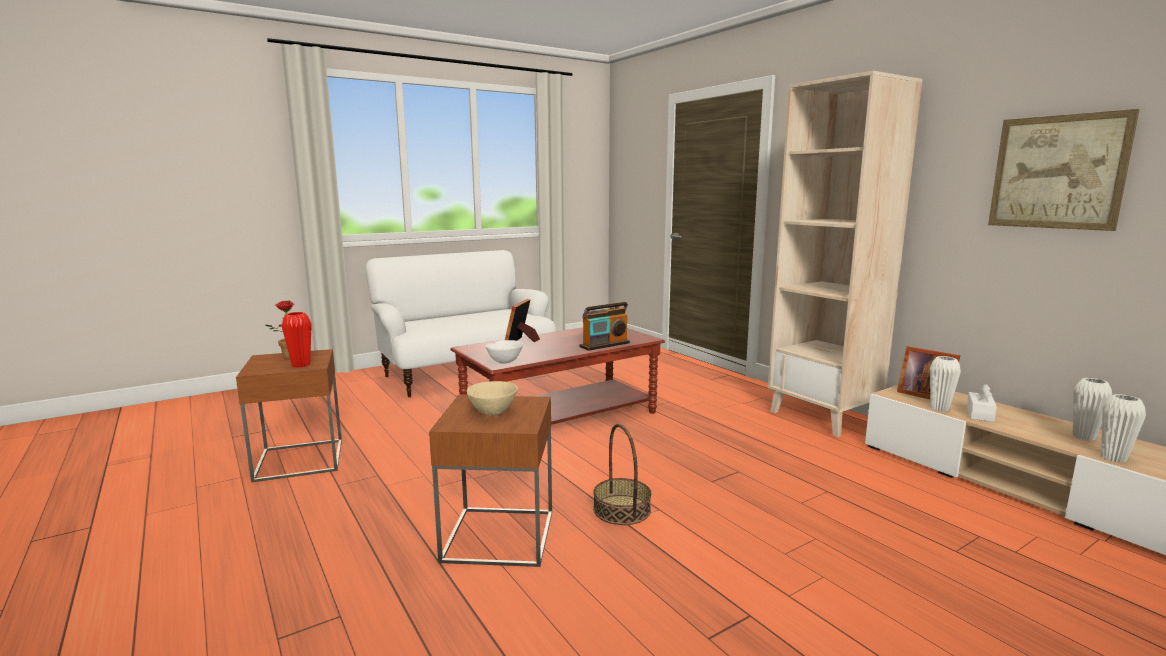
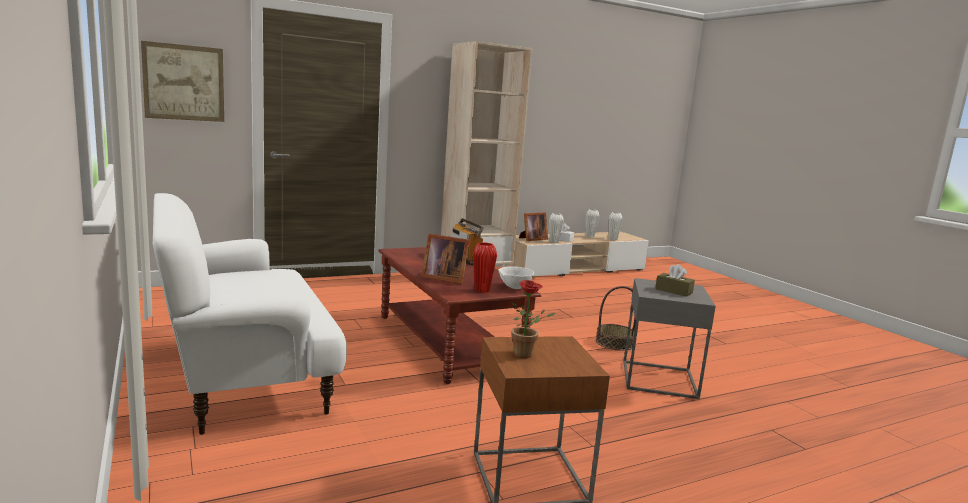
camera: 85 degrees left, 0 degrees up
(301, 365) = (558, 347): red vase -> red vase (482, 290)
(492, 413) = (673, 291): beige bowl -> brown tissue box
(499, 536) = (659, 379): brown side table -> grey side table
(1057, 172) = (562, 113): picture -> picture (184, 82)

